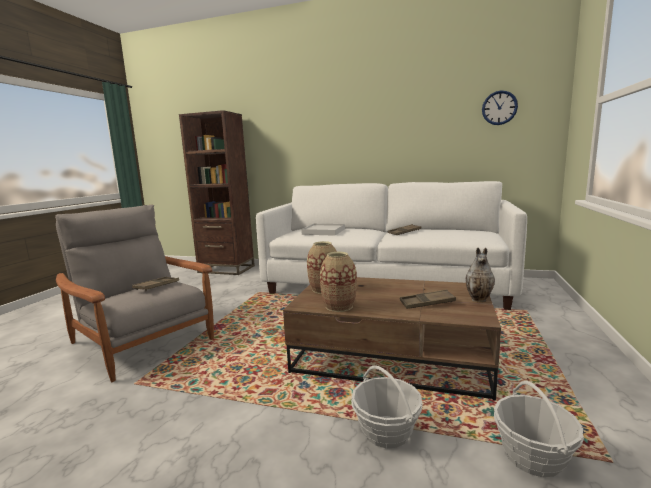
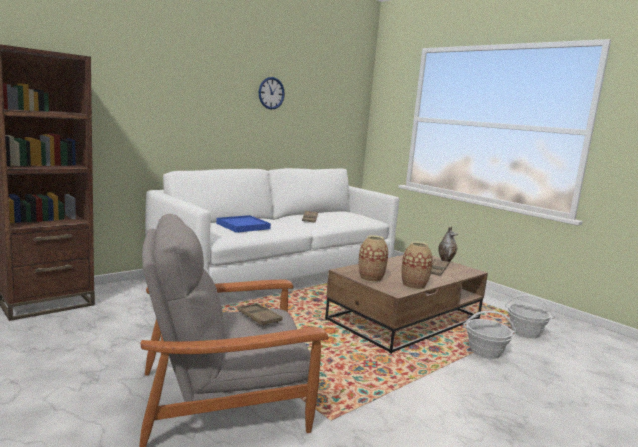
camera: 60 degrees left, 0 degrees up
(323, 231) = (243, 226): white tray -> blue tray
(499, 108) = (334, 105): wall clock -> wall clock (271, 93)

